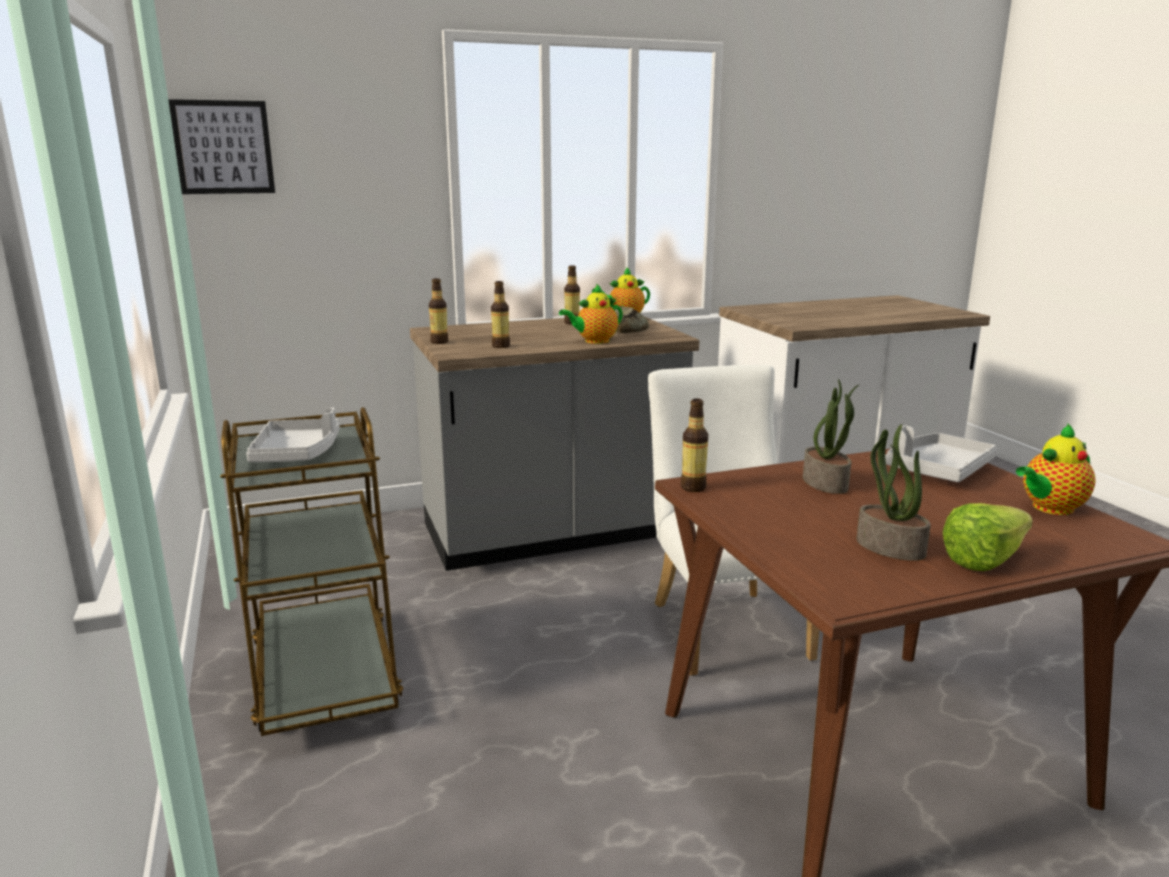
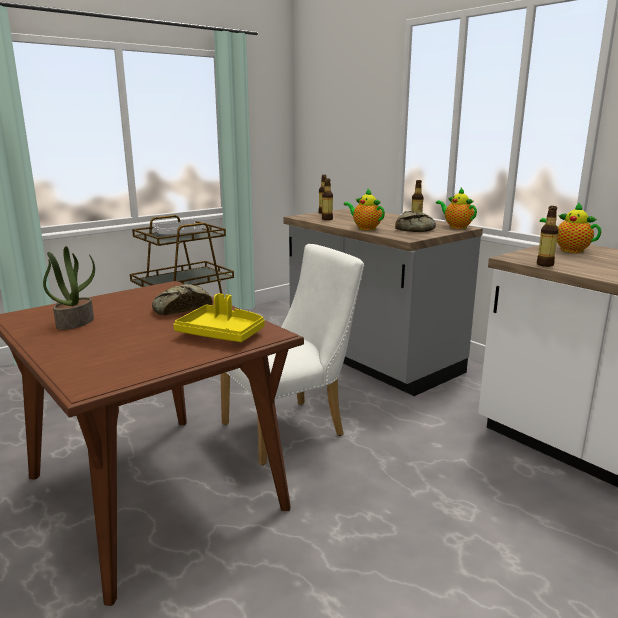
camera: 70 degrees right, 0 degrees up
(223, 147) = (314, 101): picture -> none
(693, 487) = (162, 285): bottle -> bottle (545, 264)
(826, 483) = (180, 308): potted plant -> bread
(938, 470) = (222, 334): grey tray -> yellow tray
(991, 560) = (54, 344): lettuce -> none
(1050, 508) = (147, 363): teapot -> teapot (569, 250)

